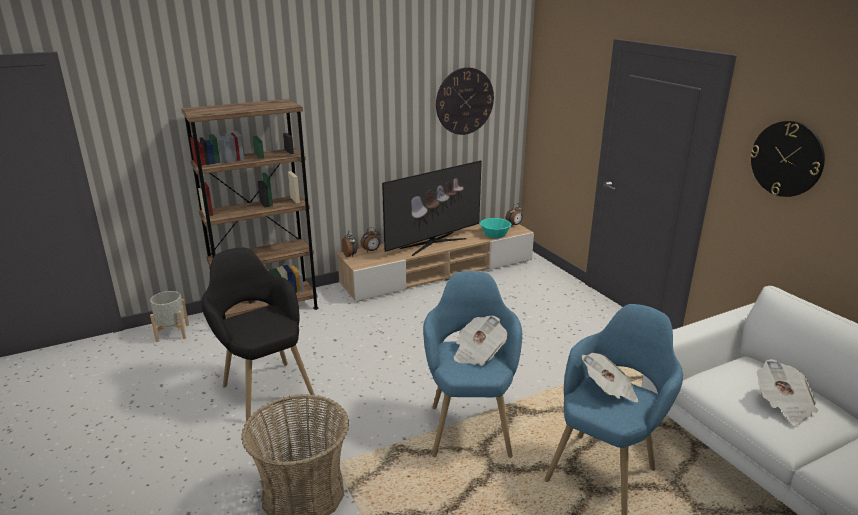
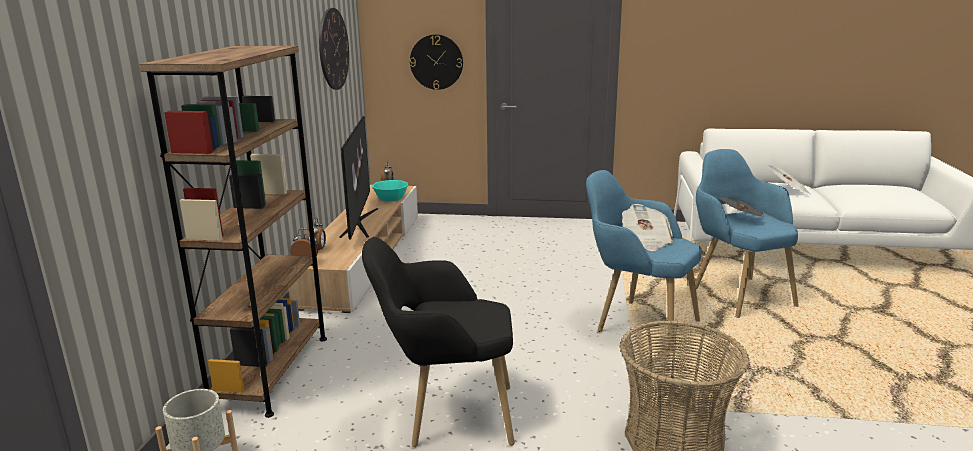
camera: 55 degrees left, 5 degrees down
(787, 159) = (684, 34): wall clock -> wall clock (436, 62)

